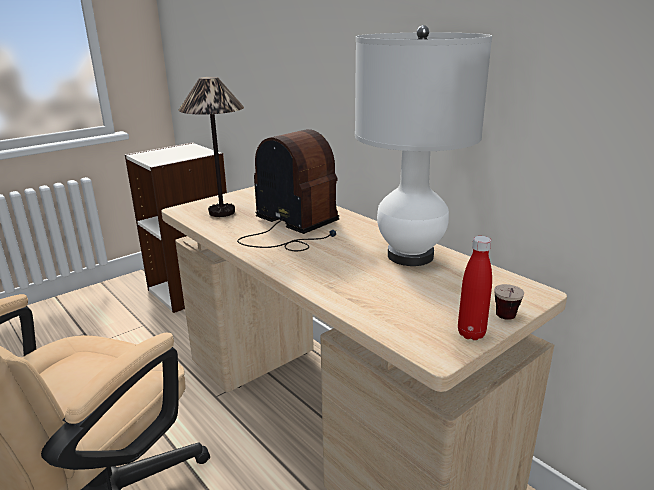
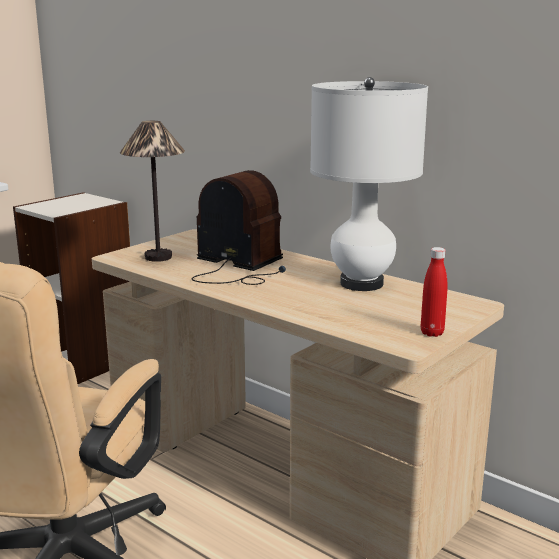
camera: 10 degrees left, 5 degrees down
(506, 321) = (458, 323): cup -> none

